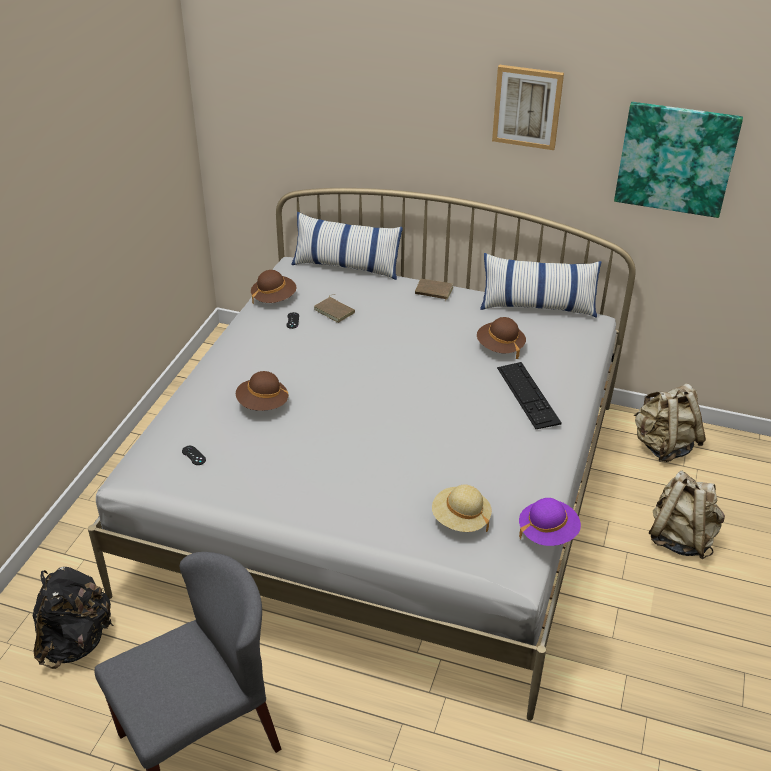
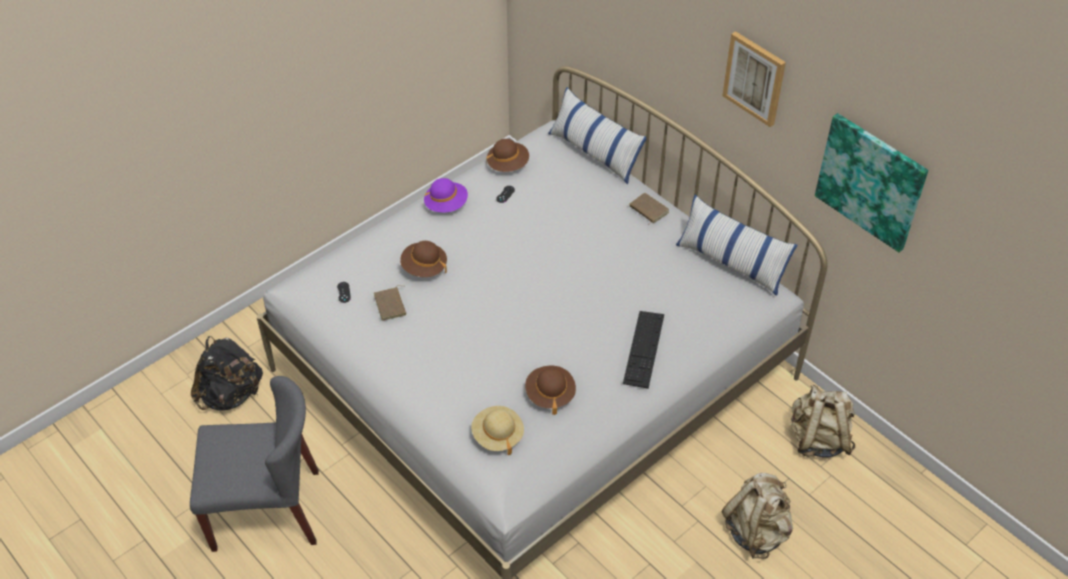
camera: 30 degrees right, 10 degrees up
(335, 311) = (547, 198): brown book -> brown book (391, 305)
(500, 347) = (659, 291): brown hat -> brown hat (550, 394)
(547, 533) = (556, 478): purple hat -> purple hat (446, 205)

